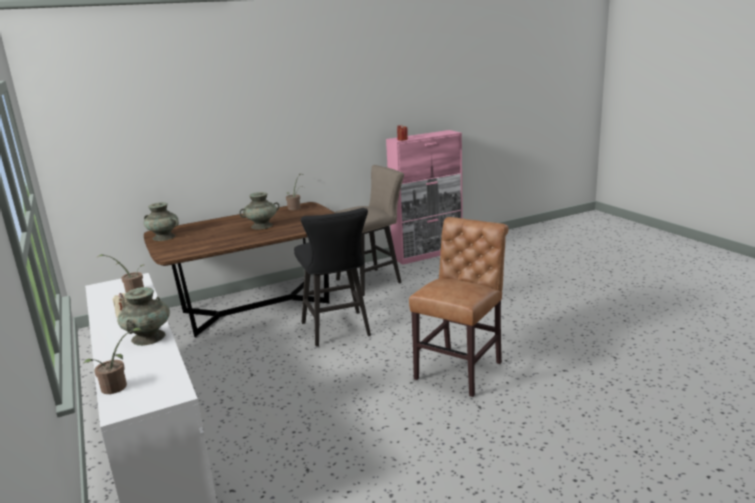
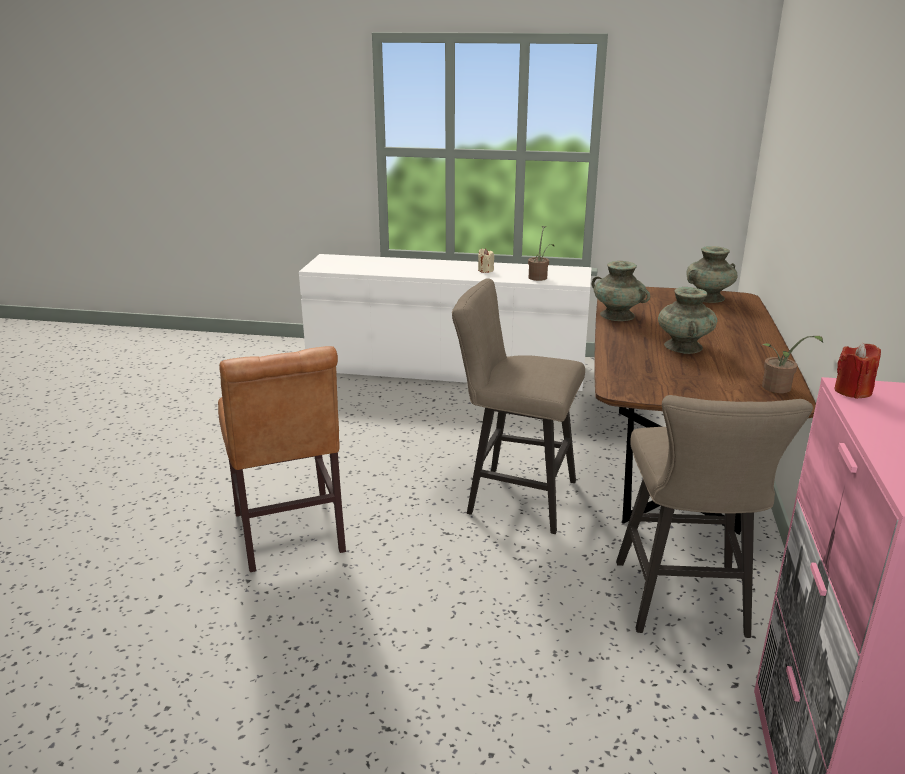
camera: 125 degrees right, 5 degrees up
(118, 387) = (358, 259): potted plant -> none
(148, 337) = (420, 271): turquoise vase -> turquoise vase (617, 315)
(338, 331) = (513, 497): black stool -> beige stool

